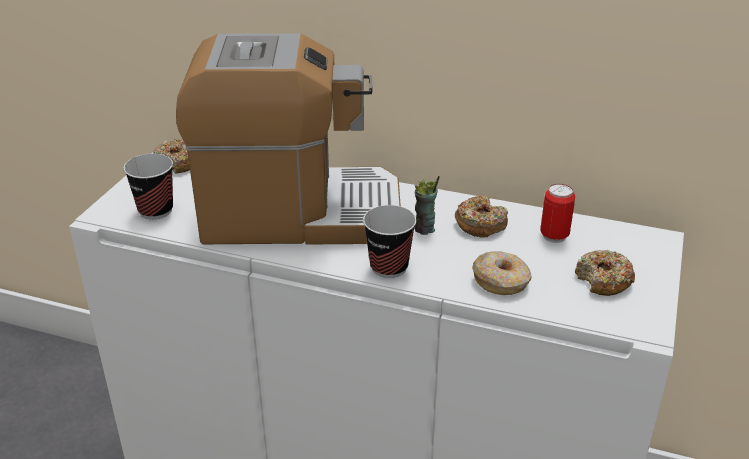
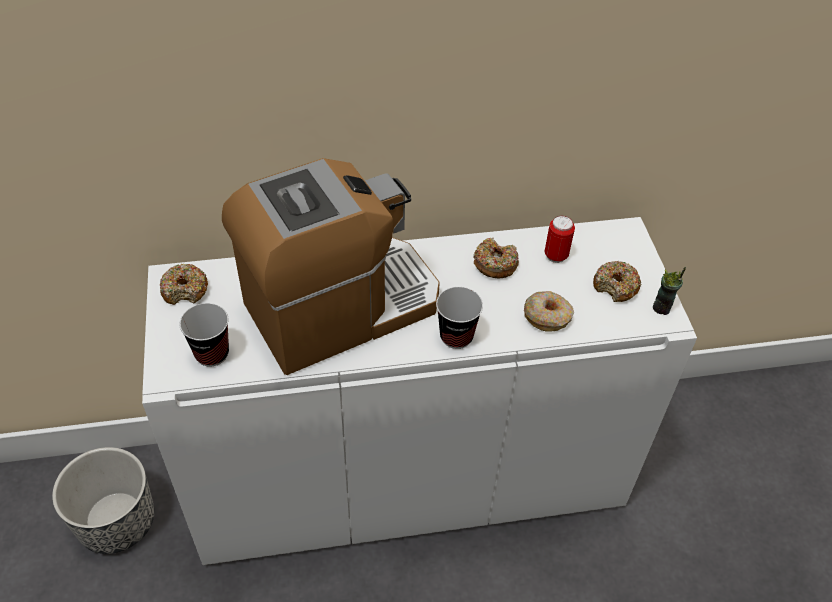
camera: 30 degrees left, 15 degrees up
(91, 411) = (117, 520): none -> planter
(424, 229) = (456, 286): cup -> cup (662, 308)

